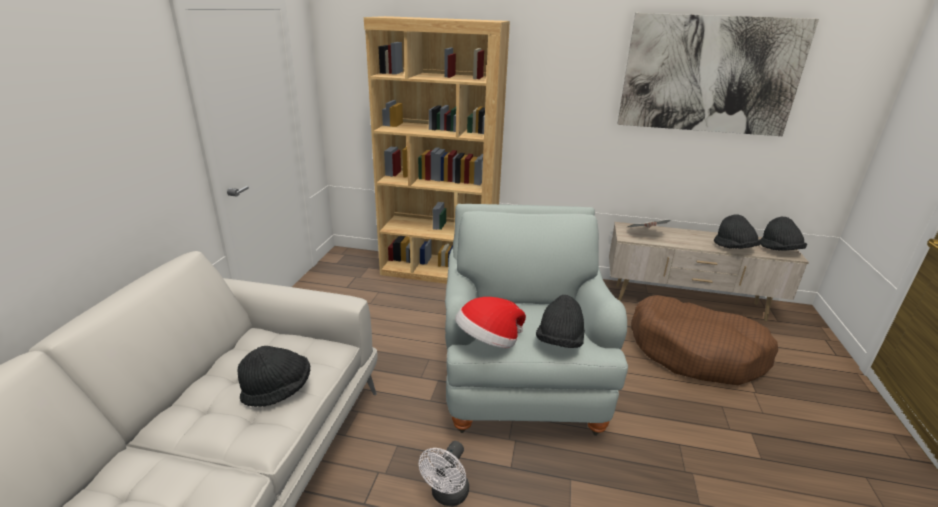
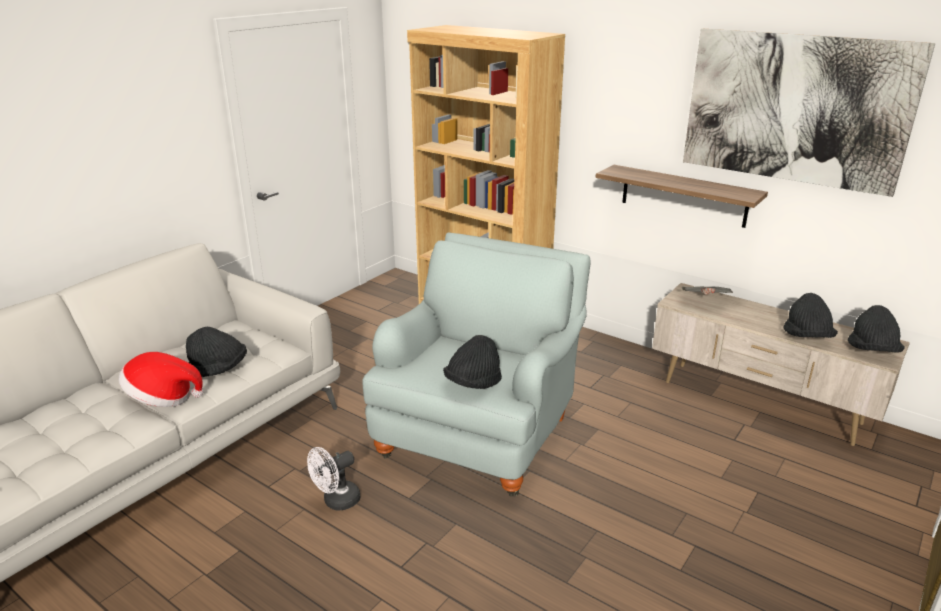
camera: 25 degrees right, 0 degrees up
(488, 342) = (407, 368): hat -> hat (162, 398)
(615, 152) = (683, 196): none -> shelf
(696, 352) = (712, 455): brown dog bed -> none

